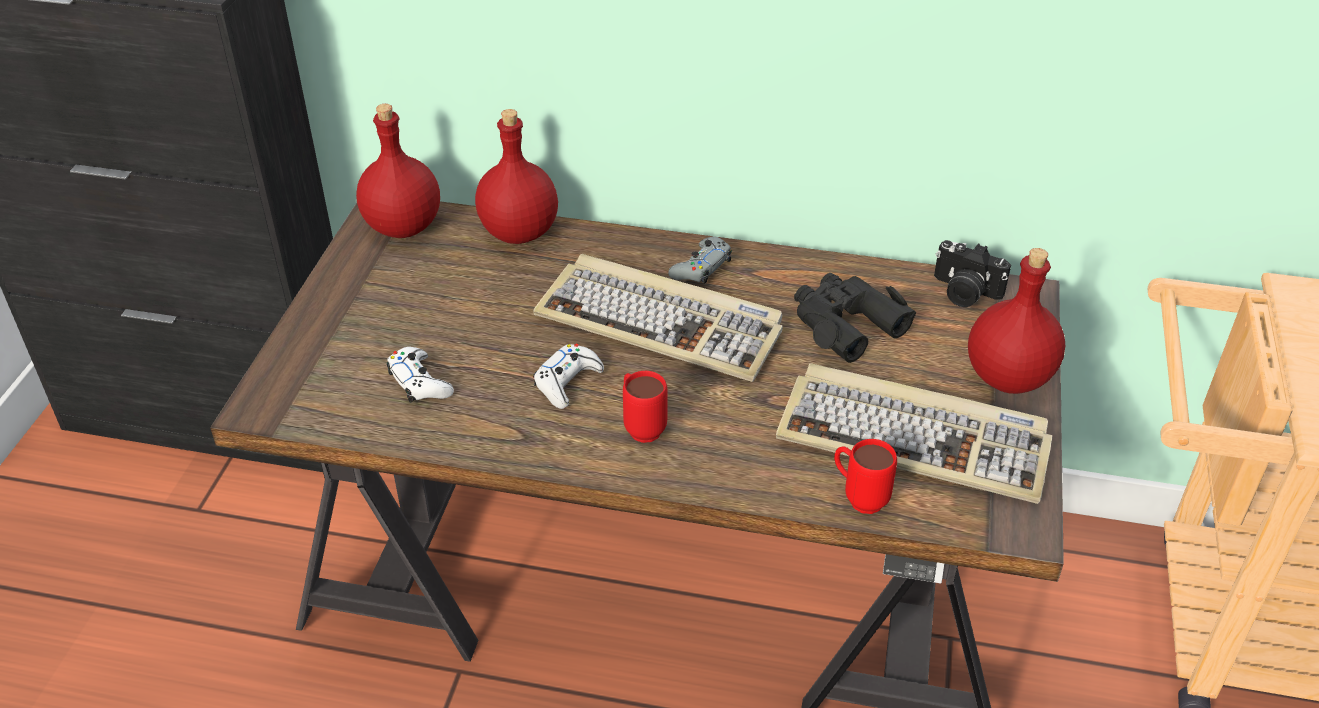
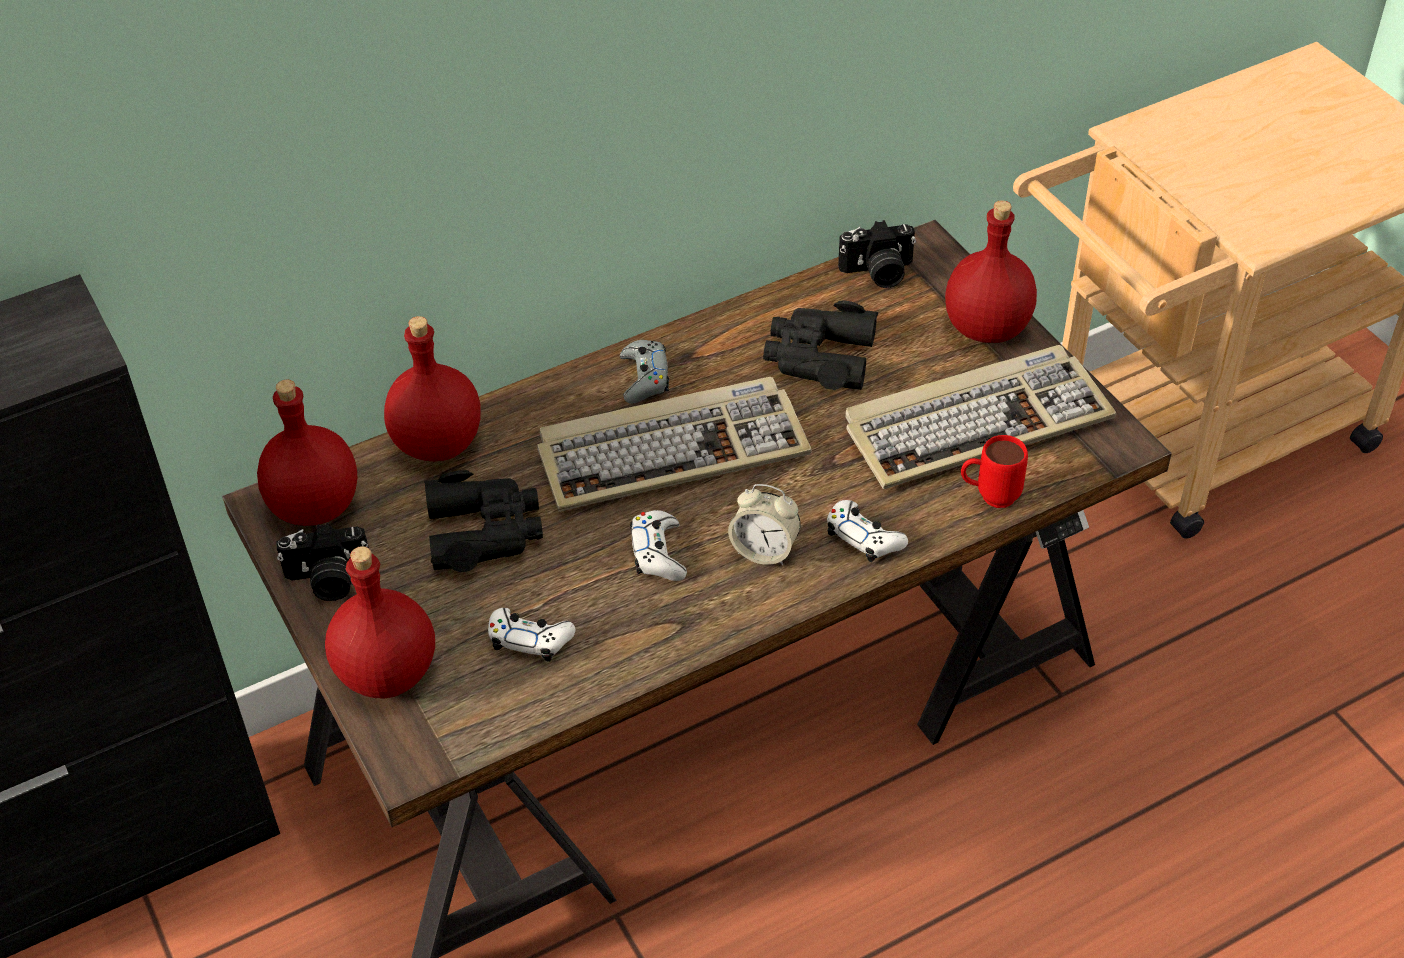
camera: 40 degrees left, 5 degrees up
(316, 347) = (389, 672): none -> red bottle
(355, 272) = (328, 580): none -> camera
(478, 300) = (484, 531): none -> black binoculars
(641, 426) = (764, 550): red mug -> alarm clock
(724, 464) = (864, 537): none -> white game controller

